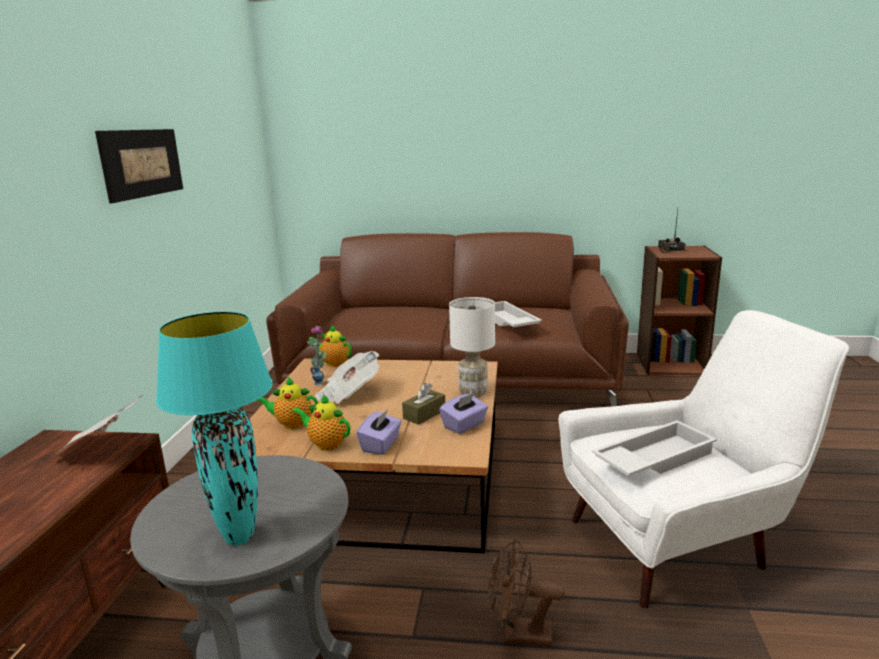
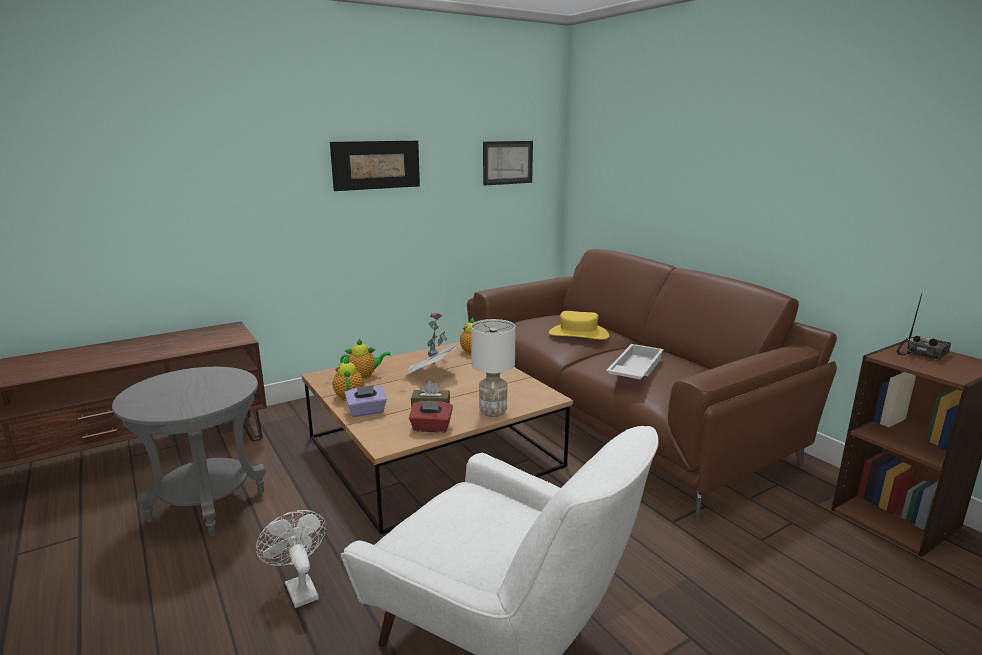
camera: 50 degrees right, 0 degrees up
(102, 447) = (231, 338): newspaper -> none
(237, 155) = (507, 162): none -> picture
(238, 538) = (154, 401): turquoise table lamp -> none
(291, 424) = (364, 376): teapot -> teapot turned 120 degrees clockwise
(410, 315) = (578, 334): none -> yellow hat
(464, 425) = (431, 428): purple tissue box -> red tissue box
(519, 635) = (299, 588): brown fan -> white fan
(653, 458) = (459, 524): white tray -> none

